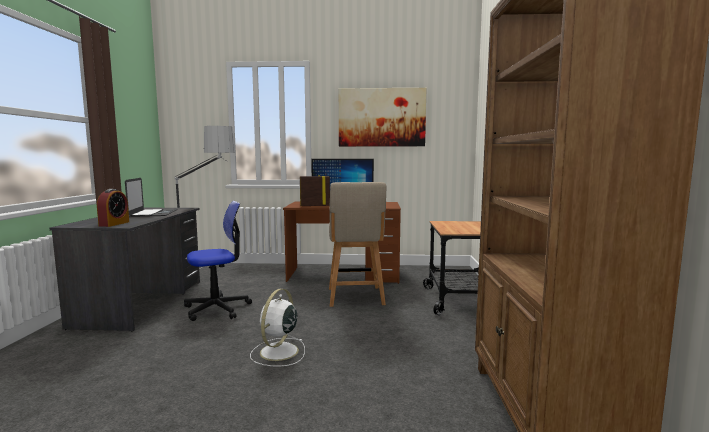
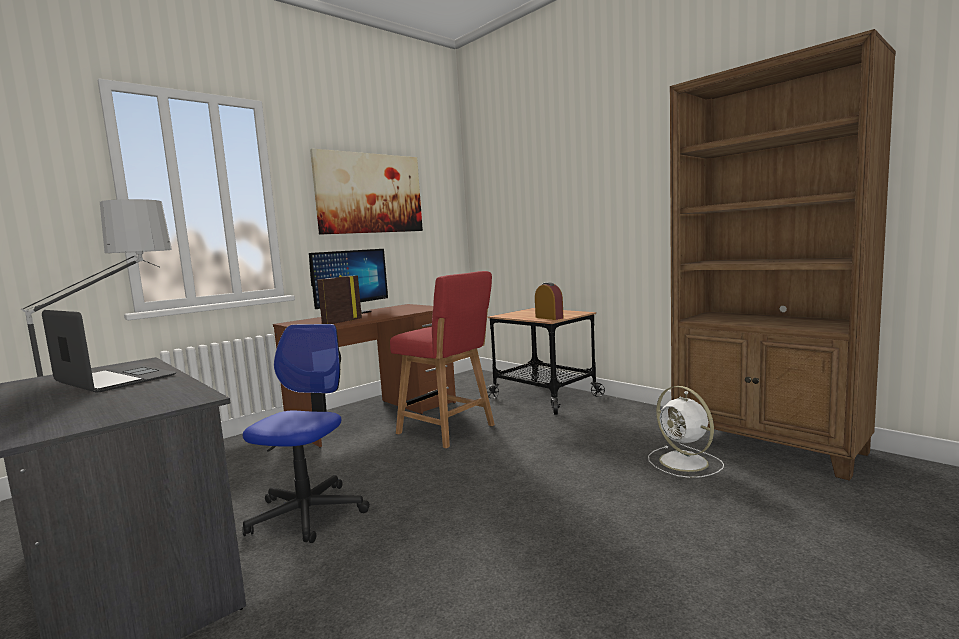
camera: 45 degrees left, 0 degrees up
(114, 224) = (147, 404): alarm clock -> alarm clock (549, 318)
(278, 352) = (517, 509): white fan -> white fan (685, 462)
(355, 297) = (449, 430): beige chair -> red chair

